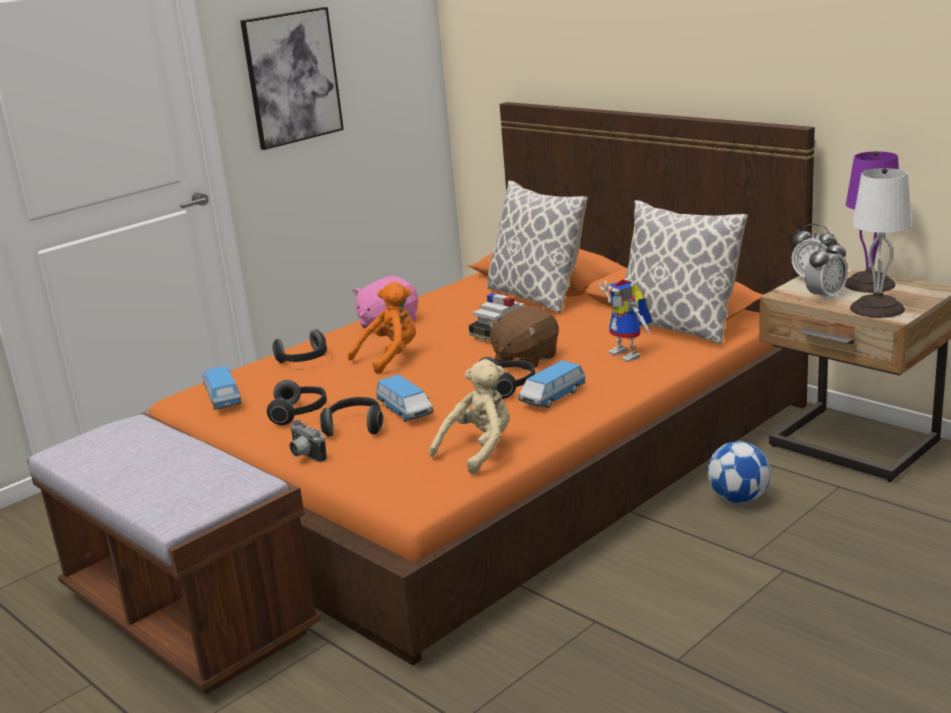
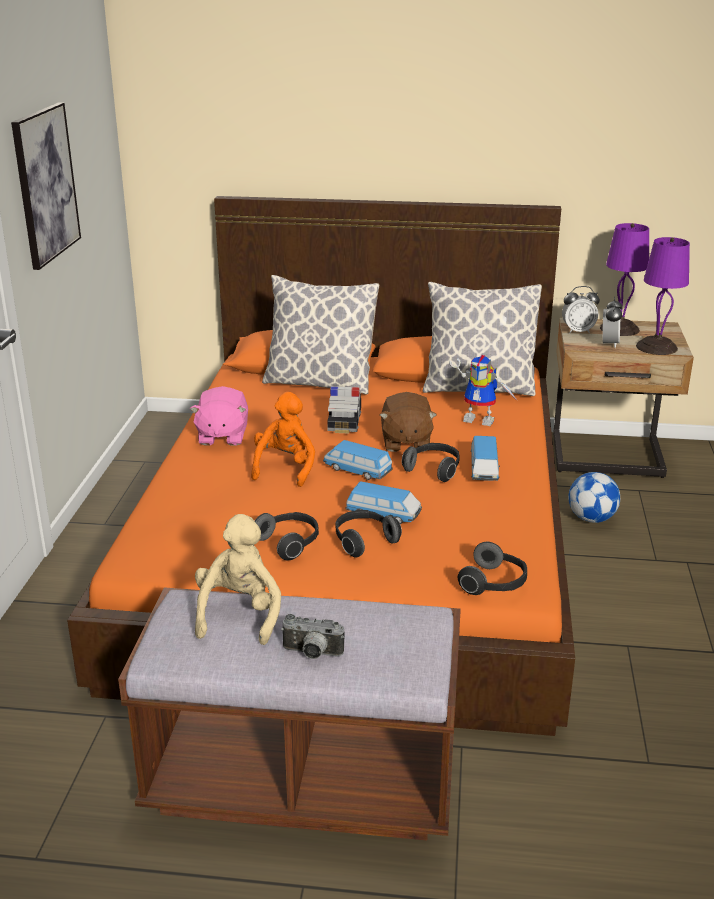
camera: 40 degrees left, 5 degrees up
(223, 399) = (185, 551): toy car -> toy car (357, 470)
(304, 361) = (201, 492): headphones -> headphones (494, 584)
(304, 456) = (365, 581): camera -> camera (311, 654)
(479, 450) = (502, 531): beige plush toy -> beige plush toy (239, 614)
(876, 309) = (656, 347): white table lamp -> purple table lamp

